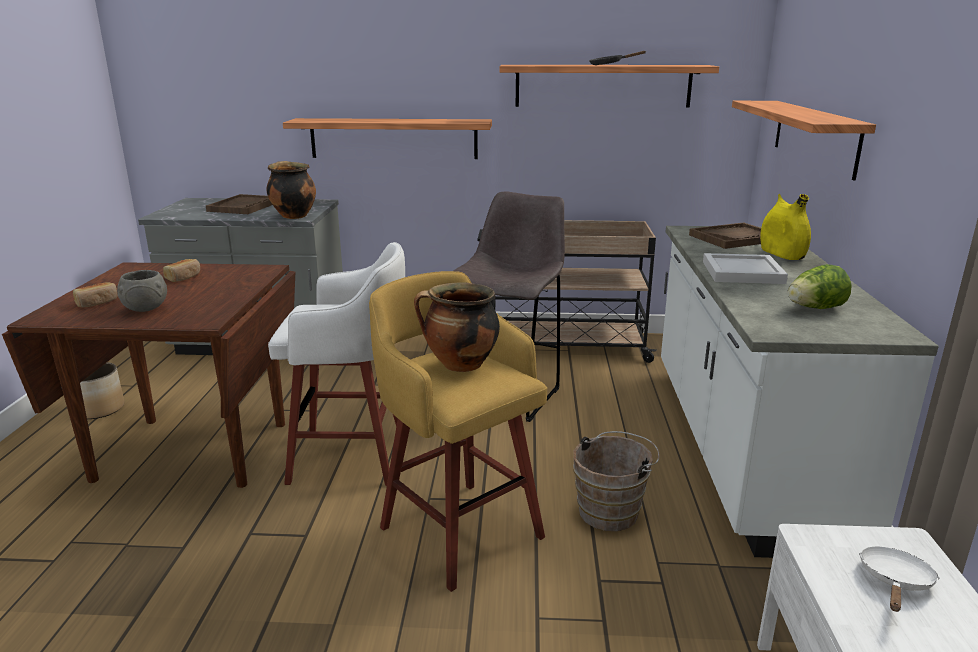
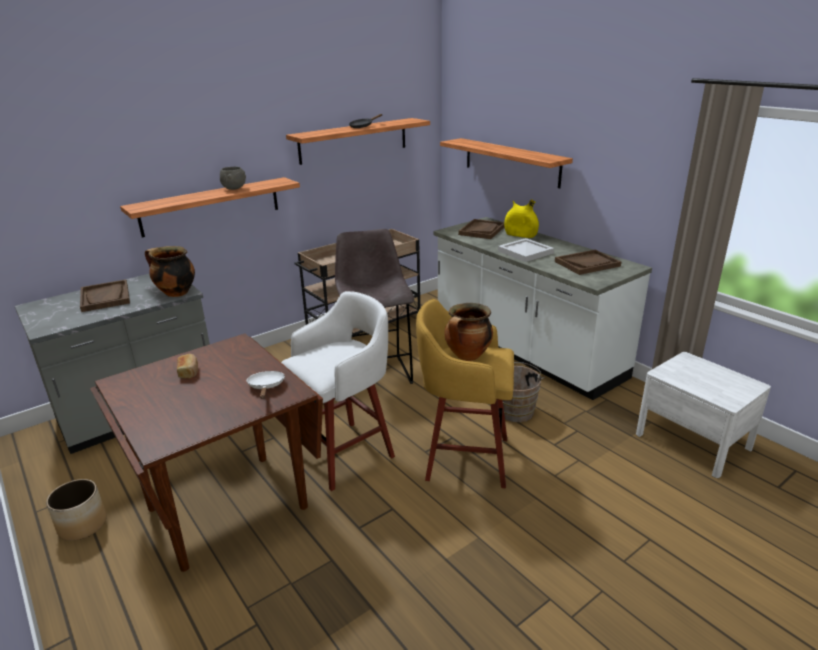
camera: 40 degrees left, 5 degrees up
(97, 302) = (171, 417): bread -> none
(146, 309) = (227, 404): grey bowl -> grey bowl (234, 189)
(814, 308) = (587, 264): lettuce -> brown tray
(895, 582) = (703, 375): white frying pan -> white frying pan (266, 387)

